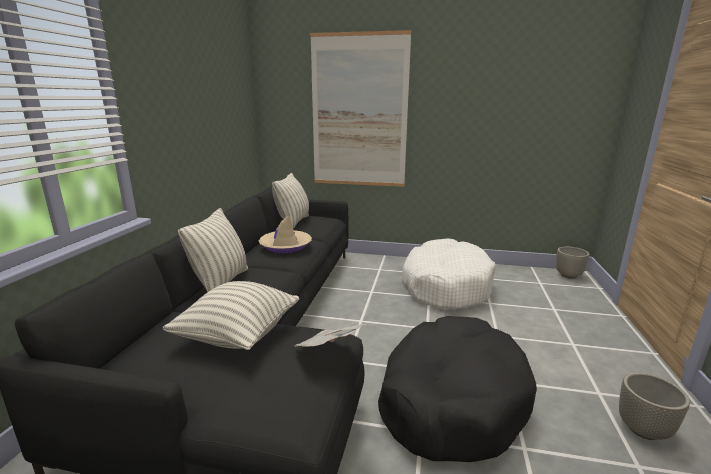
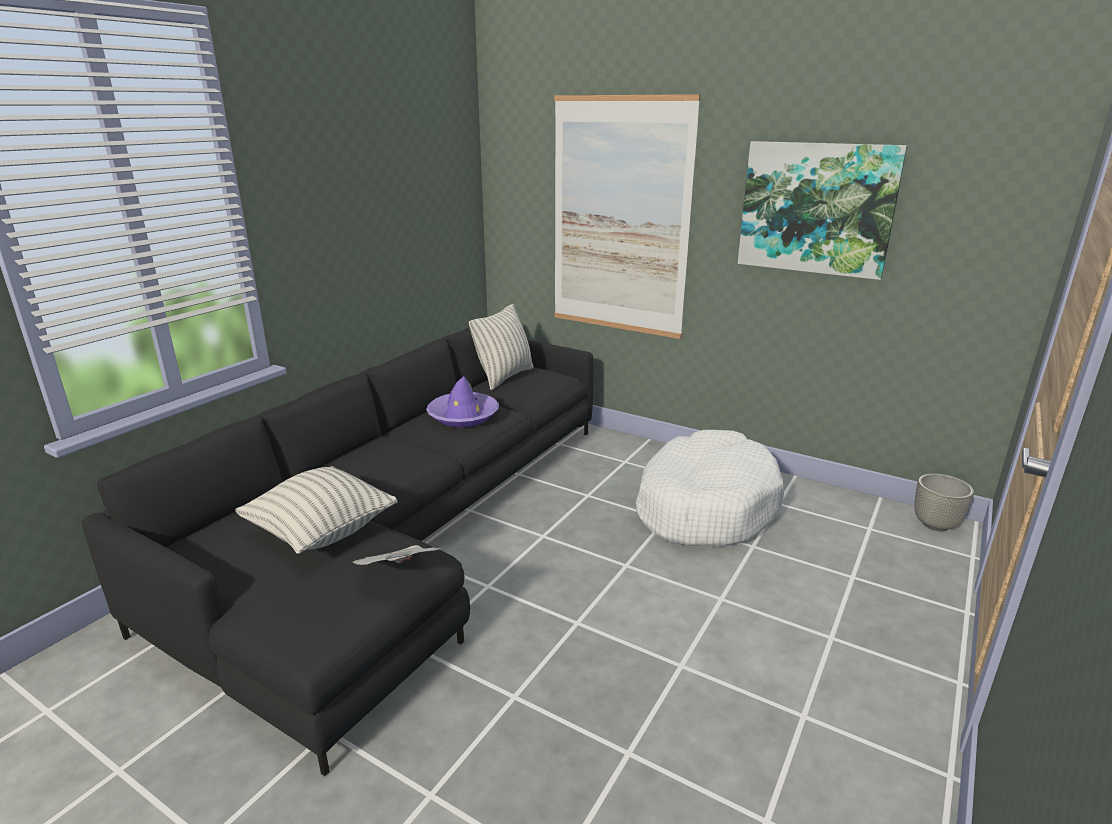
camera: 20 degrees right, 5 degrees up
(221, 283) = (351, 459): pillow -> none
(285, 246) = (463, 416): beige hat -> purple hat
(451, 399) = (583, 668): black dog bed -> none
(486, 97) = (816, 208): none -> picture
(643, 429) = (823, 781): grey planter -> none

